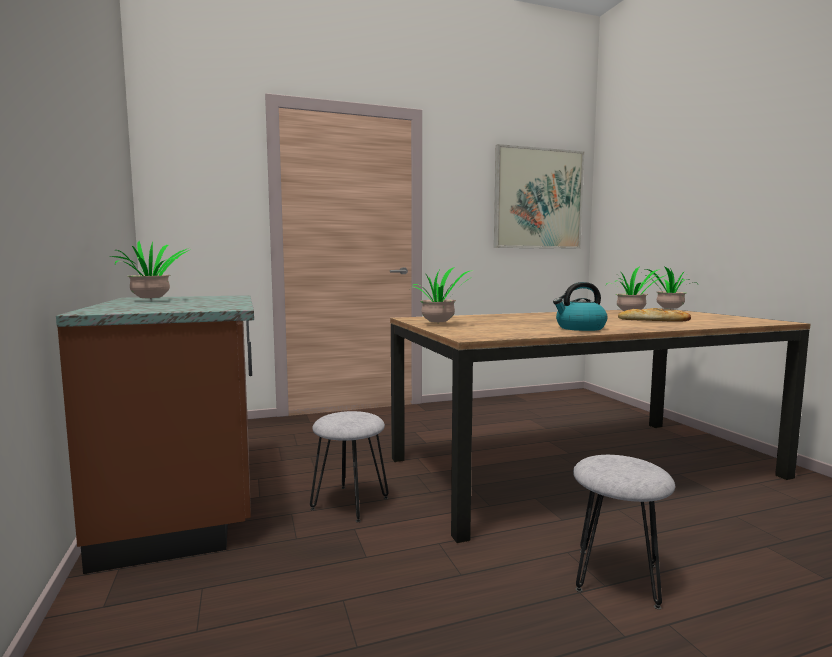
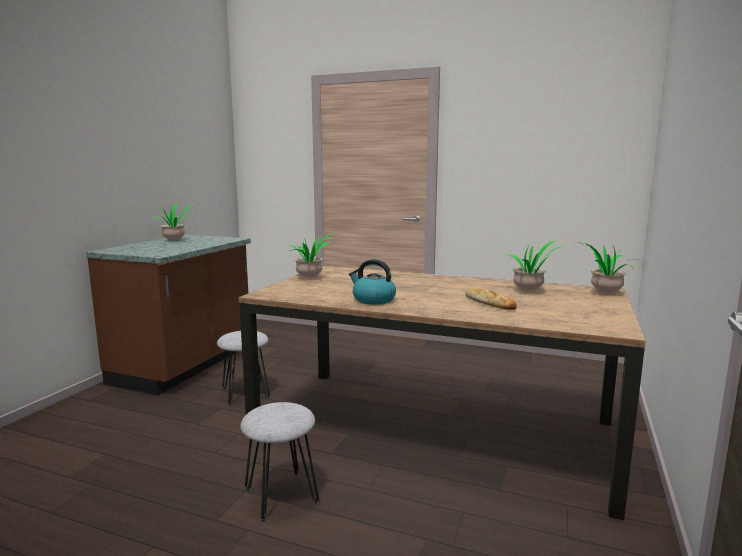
camera: 40 degrees right, 5 degrees up
(538, 199) = (572, 145): picture -> none

